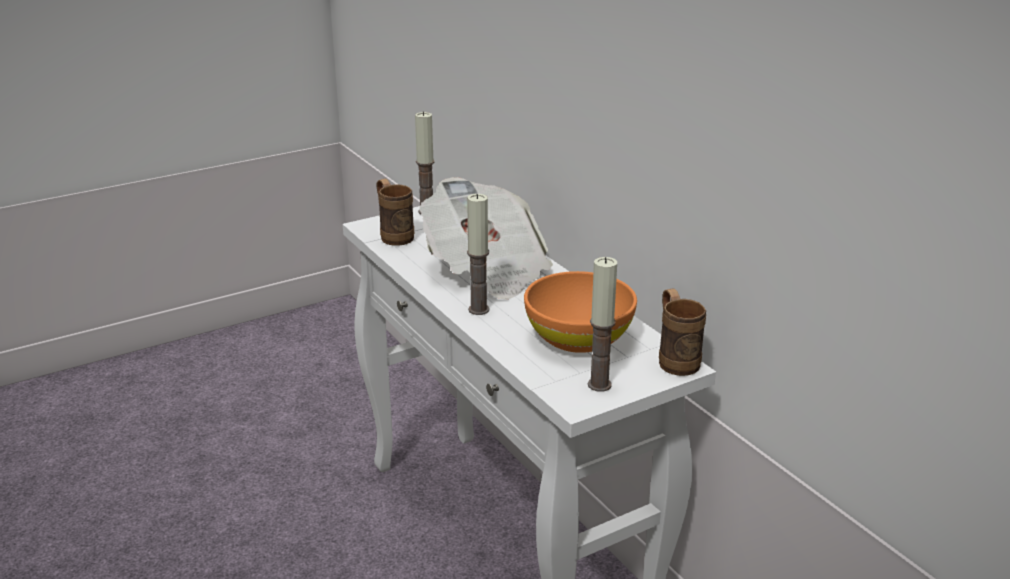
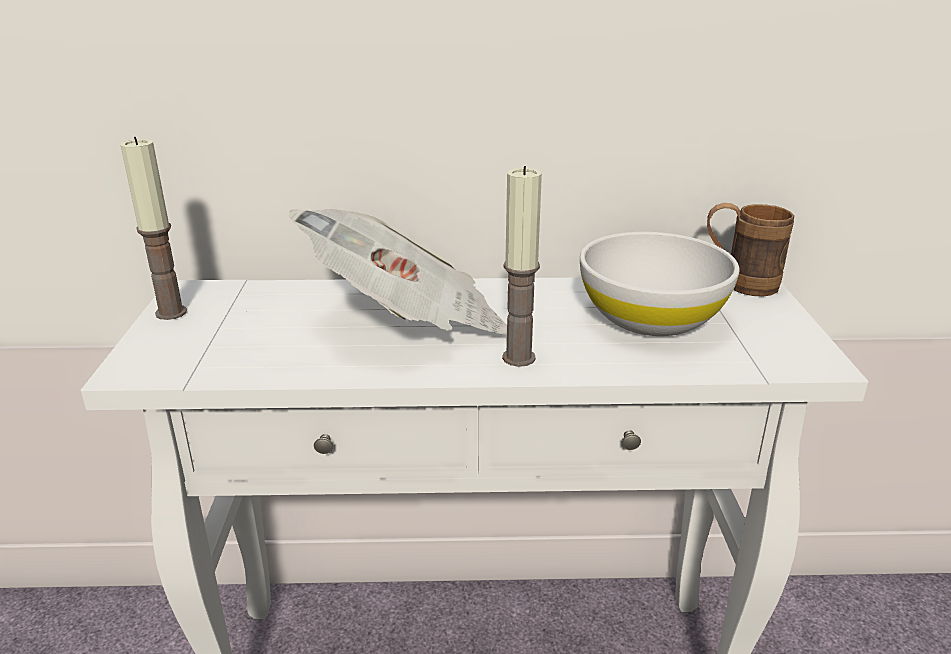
camera: 60 degrees left, 0 degrees up
(393, 235) = (202, 357): brown mug -> none
(578, 338) = (652, 318): orange bowl -> white bowl
(599, 385) = (778, 338): candle -> none

